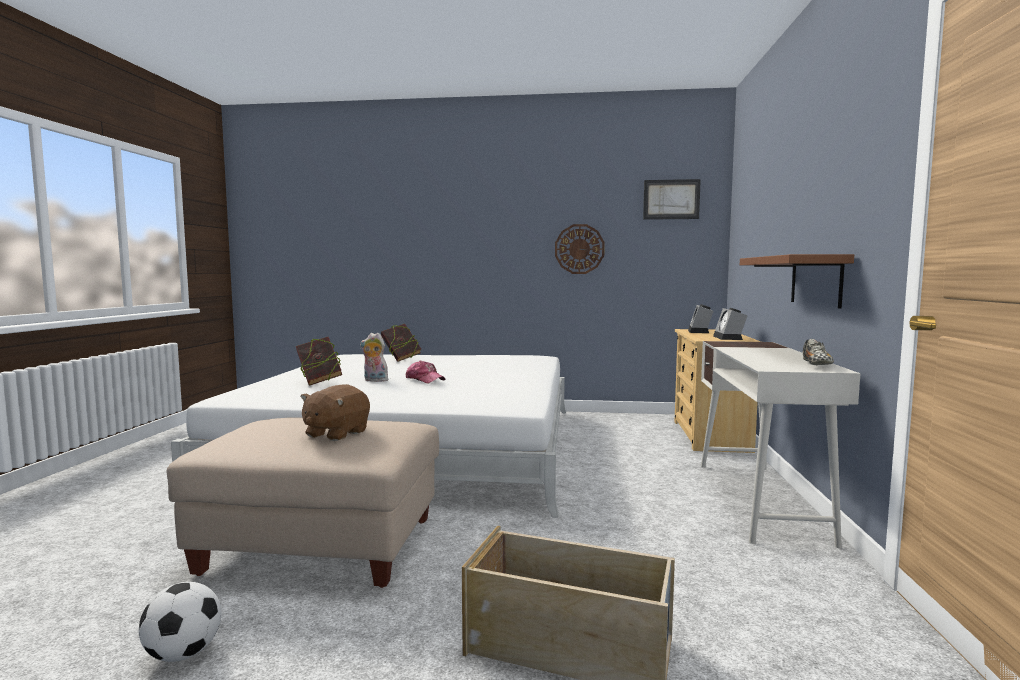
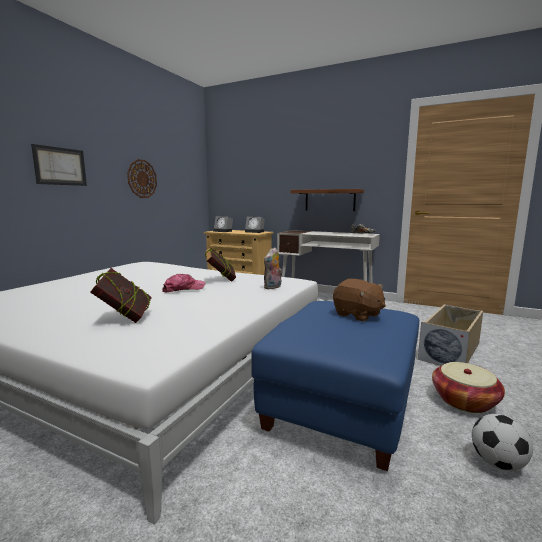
camera: 70 degrees left, 5 degrees up
(321, 545) = (340, 406): beige ottoman -> blue ottoman
(345, 643) = (464, 401): none -> basket
(374, 380) = (158, 301): plush toy -> plush toy (273, 287)
(401, 359) = (54, 289): book -> book (220, 280)
(671, 199) = (184, 150): picture -> picture (60, 166)

